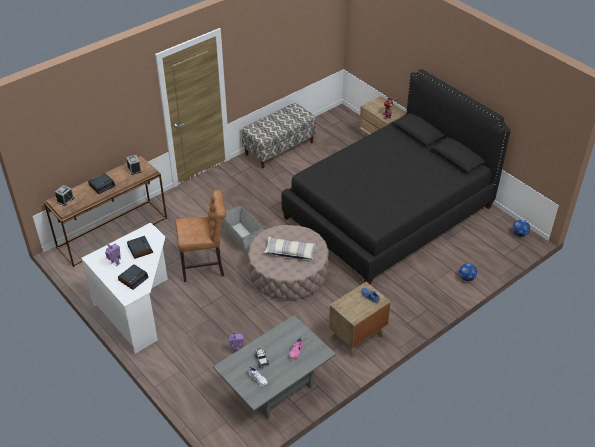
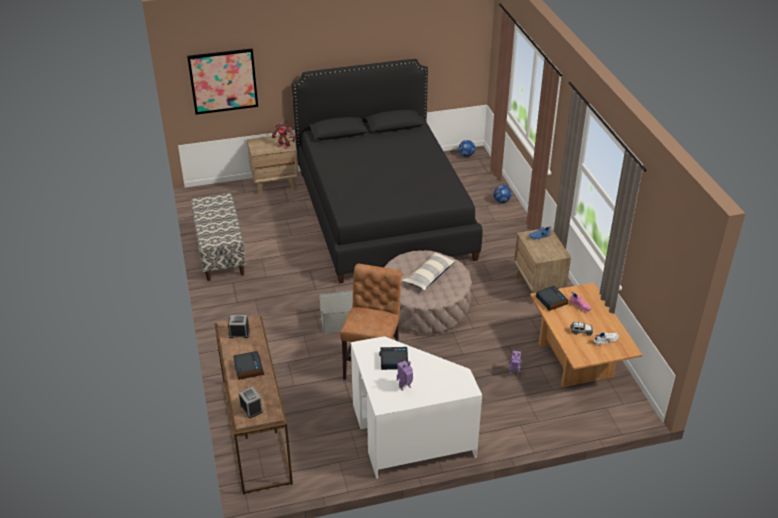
camera: 65 degrees left, 5 degrees down
(133, 279) = (441, 377): alarm clock -> alarm clock (551, 301)
(275, 388) = (577, 360): grey coffee table -> brown coffee table
(375, 40) = (223, 81): none -> picture

